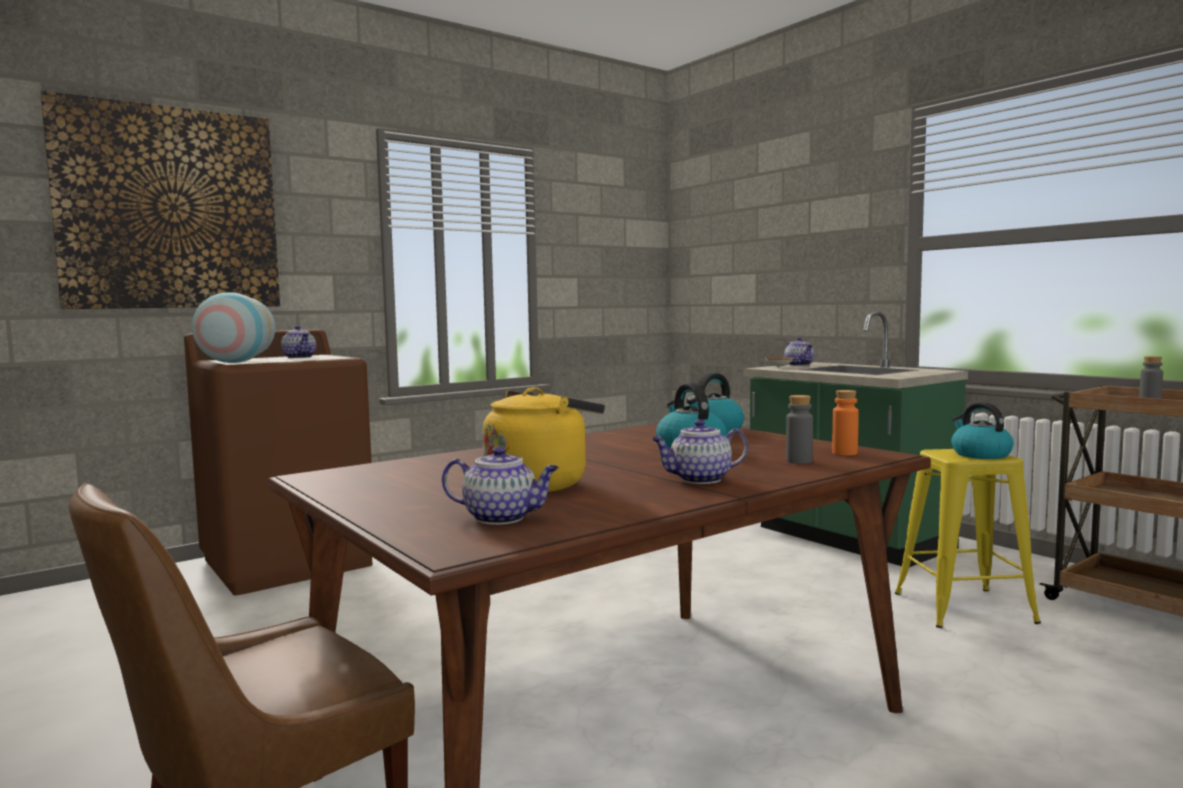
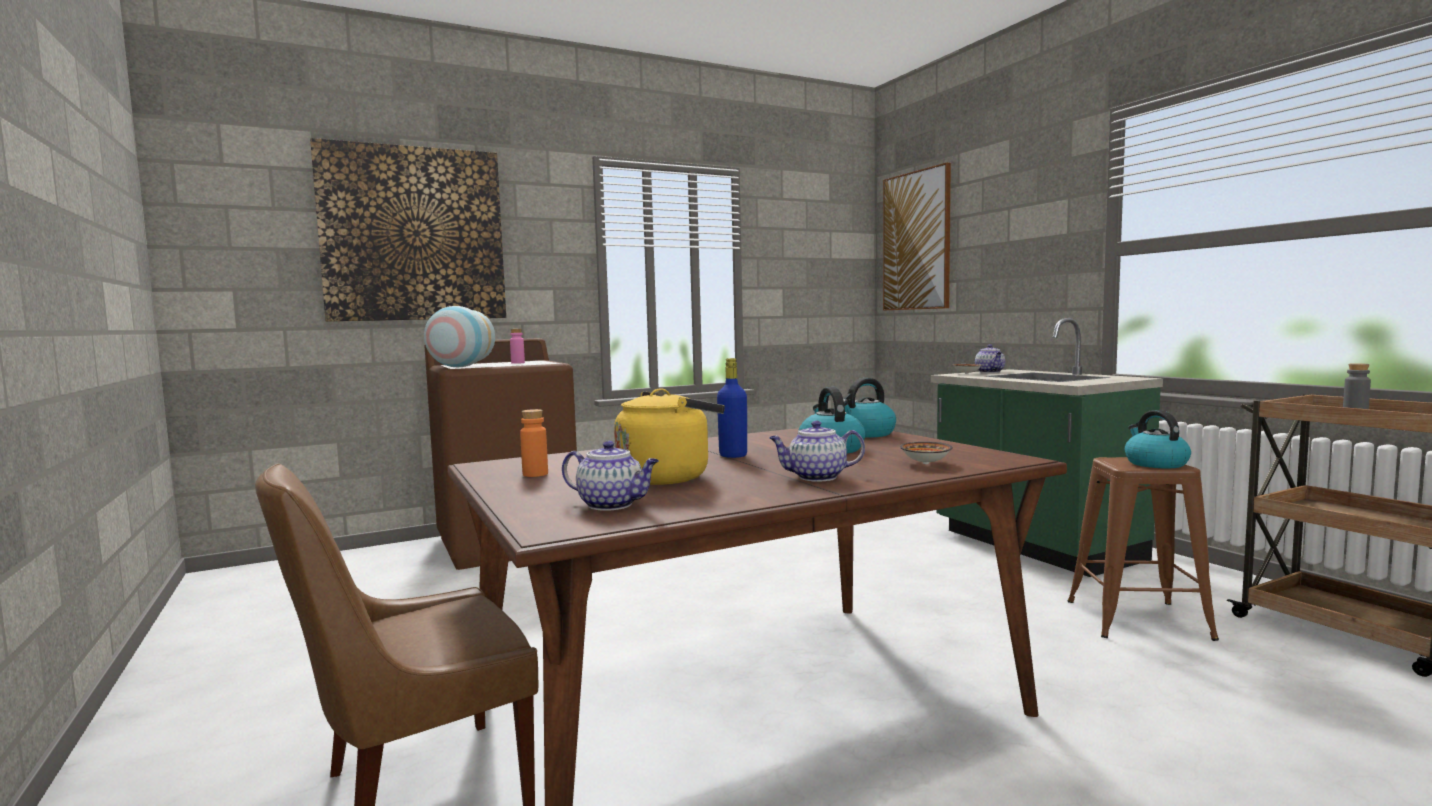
camera: 10 degrees right, 0 degrees up
(300, 357) = (518, 363): teapot -> pink bottle
(592, 458) = (733, 455): none -> blue bottle
(714, 231) = (916, 241): none -> picture
(799, 461) = (926, 463): grey bottle -> bowl
(844, 453) = (979, 457): orange bottle -> orange bottle (535, 474)
(963, 608) = (1137, 620): yellow stool -> brown stool

